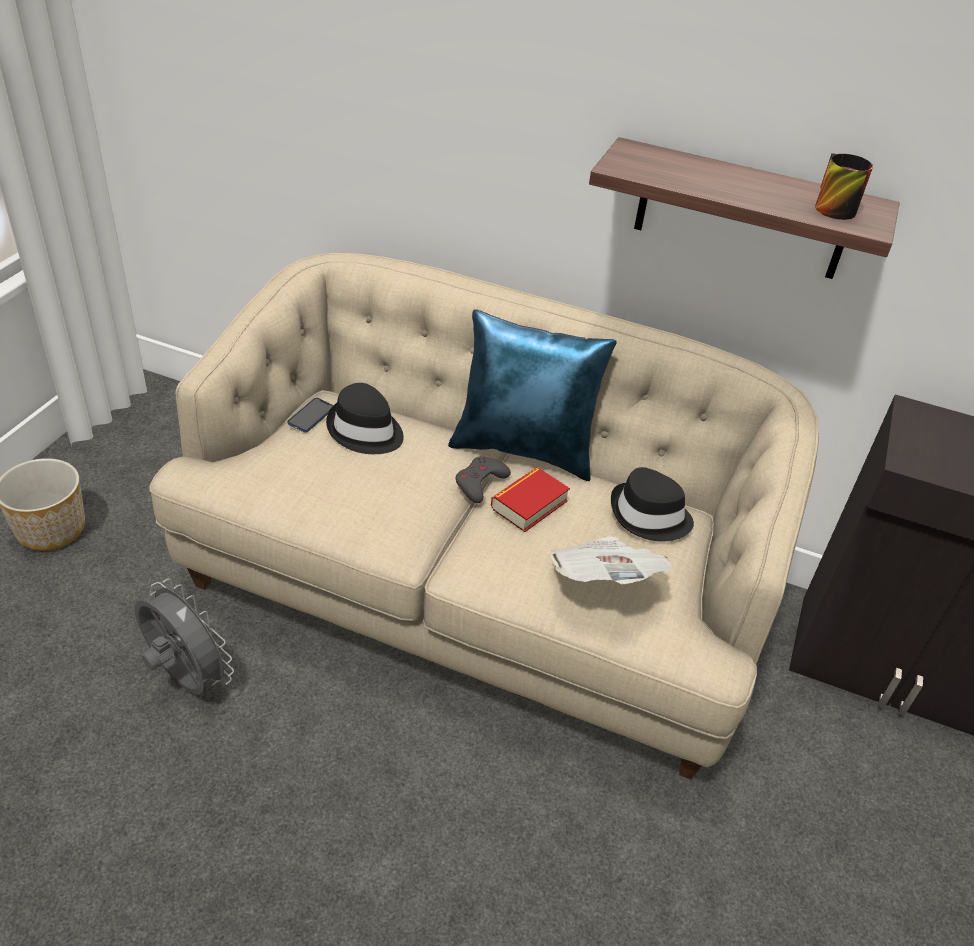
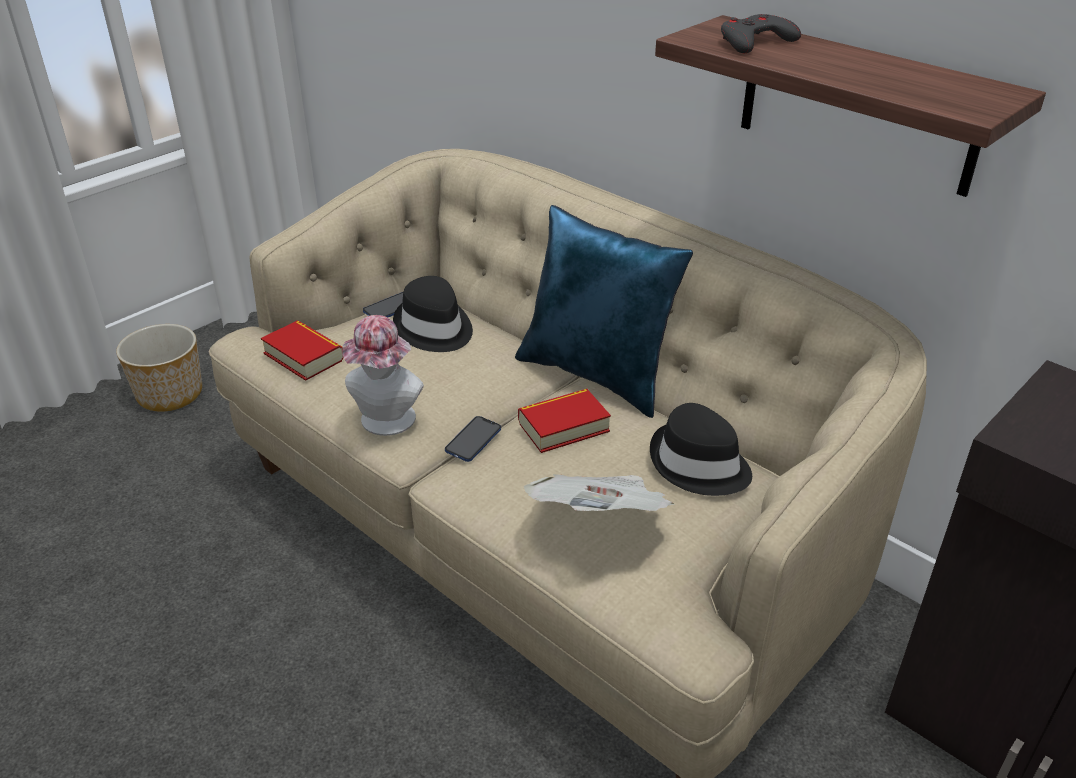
camera: 25 degrees right, 5 degrees down
(186, 679) = (209, 551): grey fan -> none
(261, 481) = (304, 356): none -> book
(377, 532) = (386, 423): none -> hat
(459, 532) = (473, 440): none -> phone
(480, 483) = (526, 398): grey game controller -> grey game controller (755, 42)
(828, 206) = (934, 88): mug -> none

